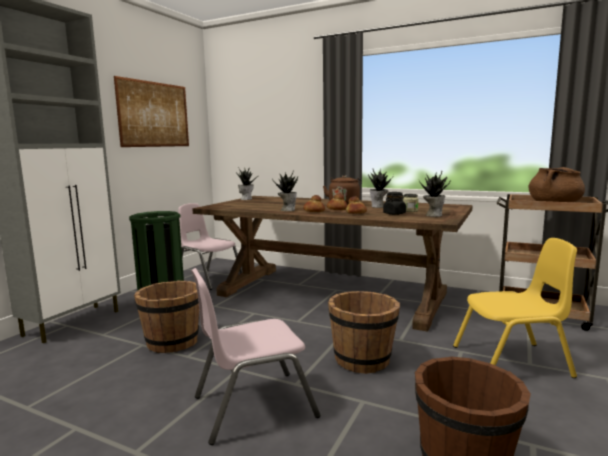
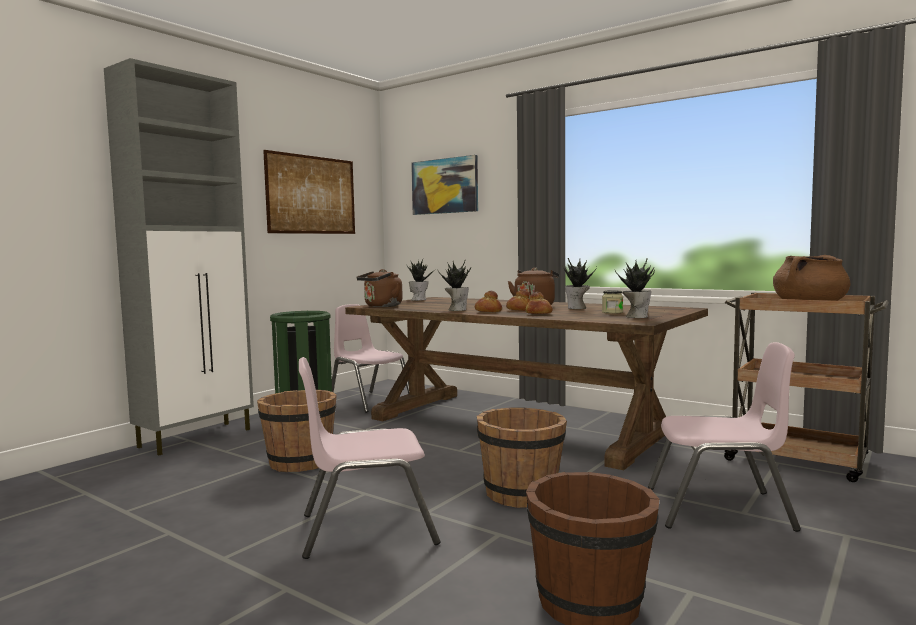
camera: 10 degrees right, 5 degrees down
(222, 207) = (381, 306): none -> brown kettle
(261, 108) = (445, 186): none -> picture
(394, 213) = (587, 314): black jar -> none
(512, 362) = (719, 509): yellow chair -> pink chair

